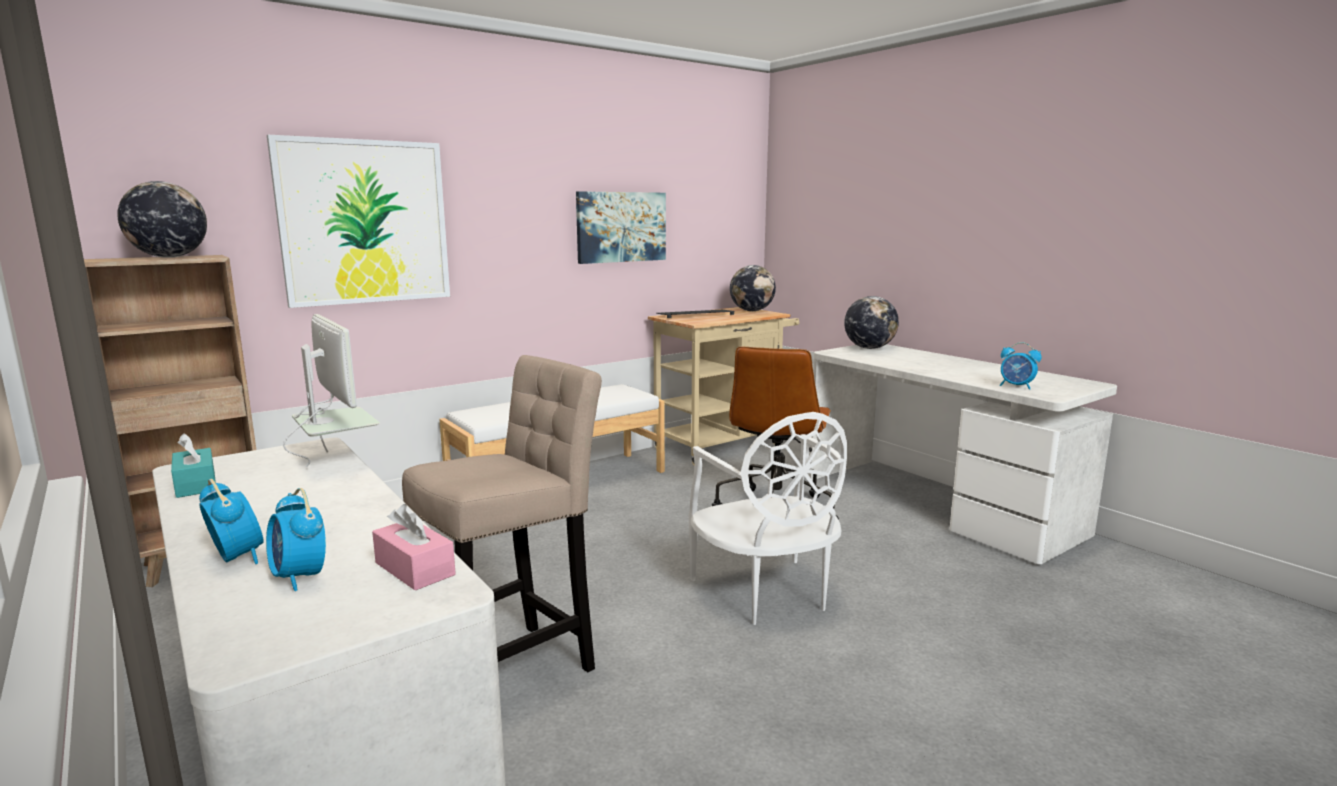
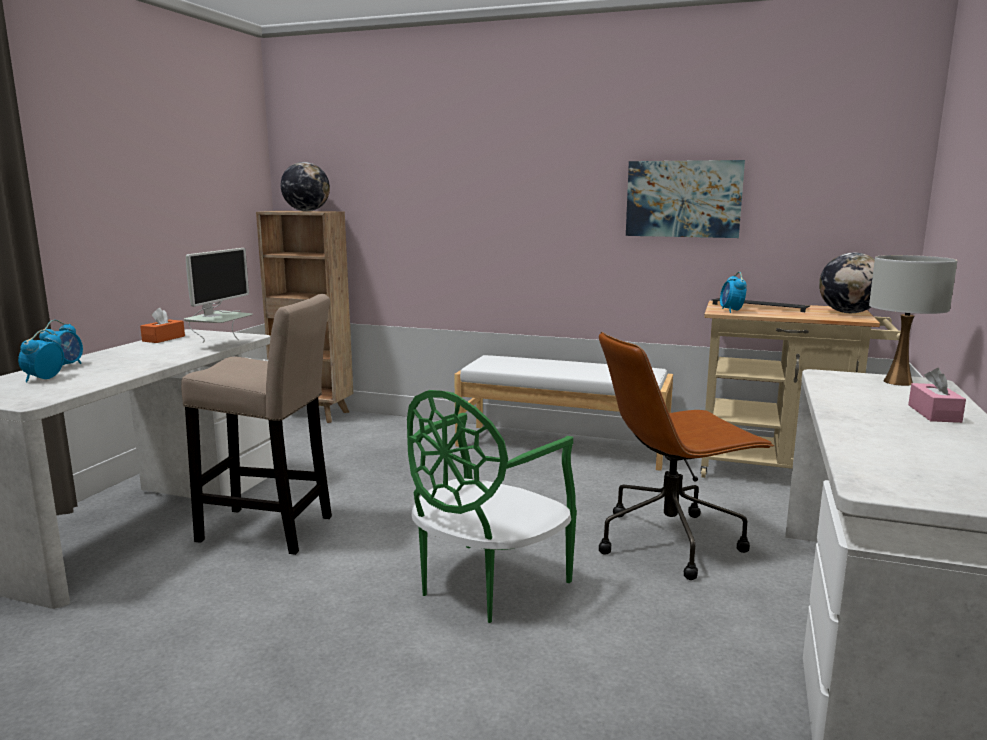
camera: 55 degrees right, 0 degrees up
(196, 484) = (163, 338): turquoise tissue box -> orange tissue box
(364, 222) = (436, 190): picture -> none
(415, 569) = (61, 391): pink tissue box -> pink tissue box (934, 413)
(766, 593) = (486, 585): white chair -> green chair
(869, 348) = (898, 382): globe -> white table lamp
(1016, 386) = (877, 466): alarm clock -> alarm clock (731, 311)

